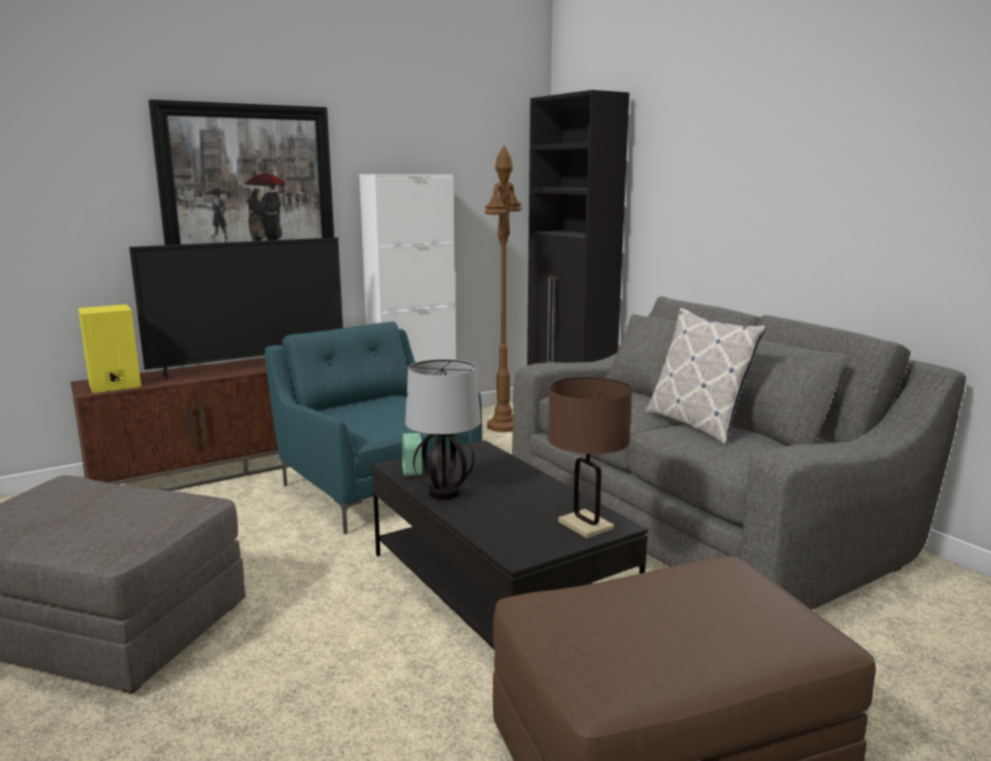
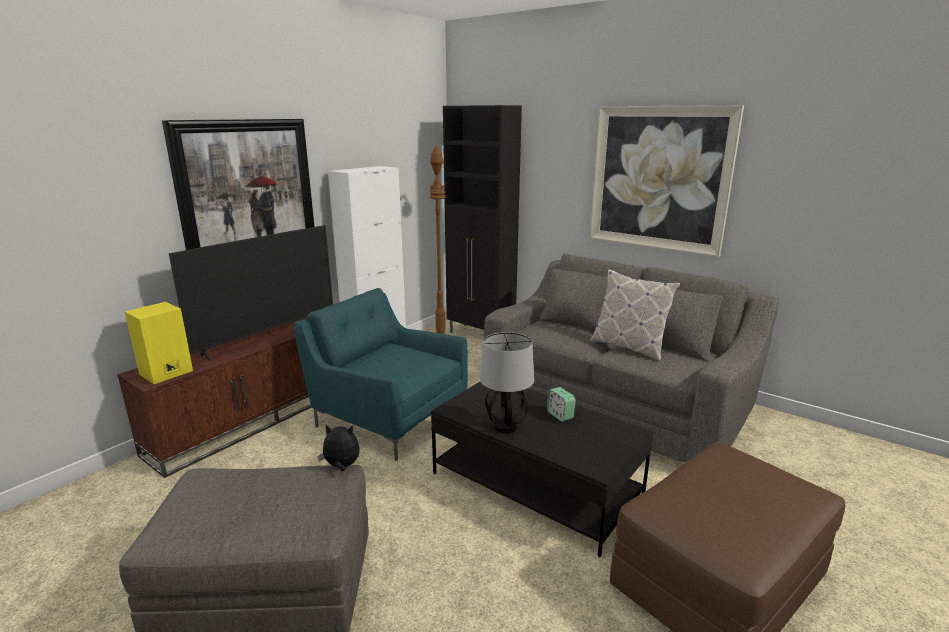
camera: 20 degrees left, 5 degrees up
(207, 496) = (342, 466): none -> plush toy
(412, 470) = (465, 411): alarm clock -> alarm clock (560, 415)
(586, 525) = (616, 436): brown table lamp -> none
(798, 185) = (659, 179): none -> picture

